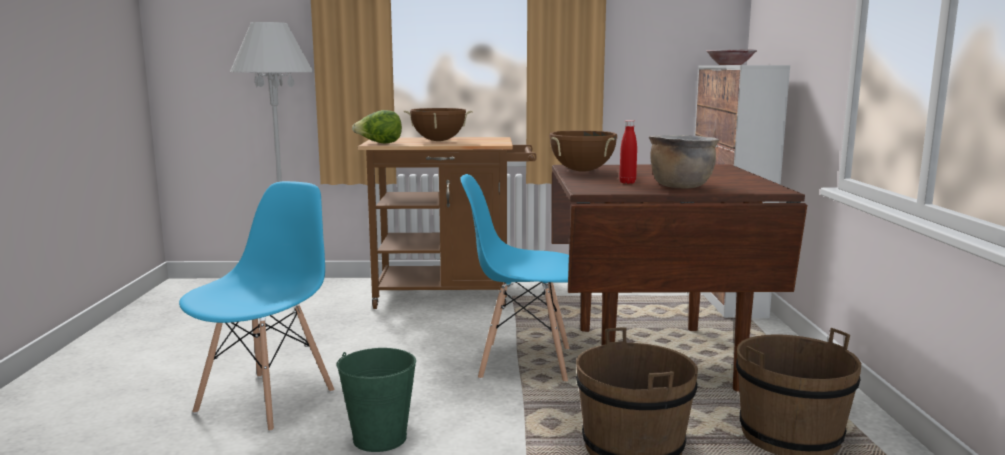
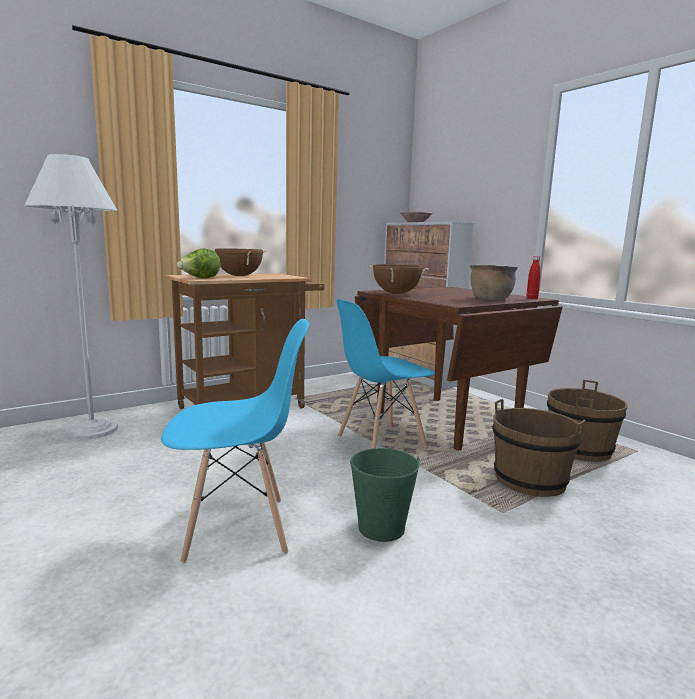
camera: 35 degrees left, 0 degrees up
(267, 401) = (237, 529): blue chair -> blue chair turned 90 degrees clockwise
(627, 182) = (454, 299): red bottle -> red bottle (532, 298)

